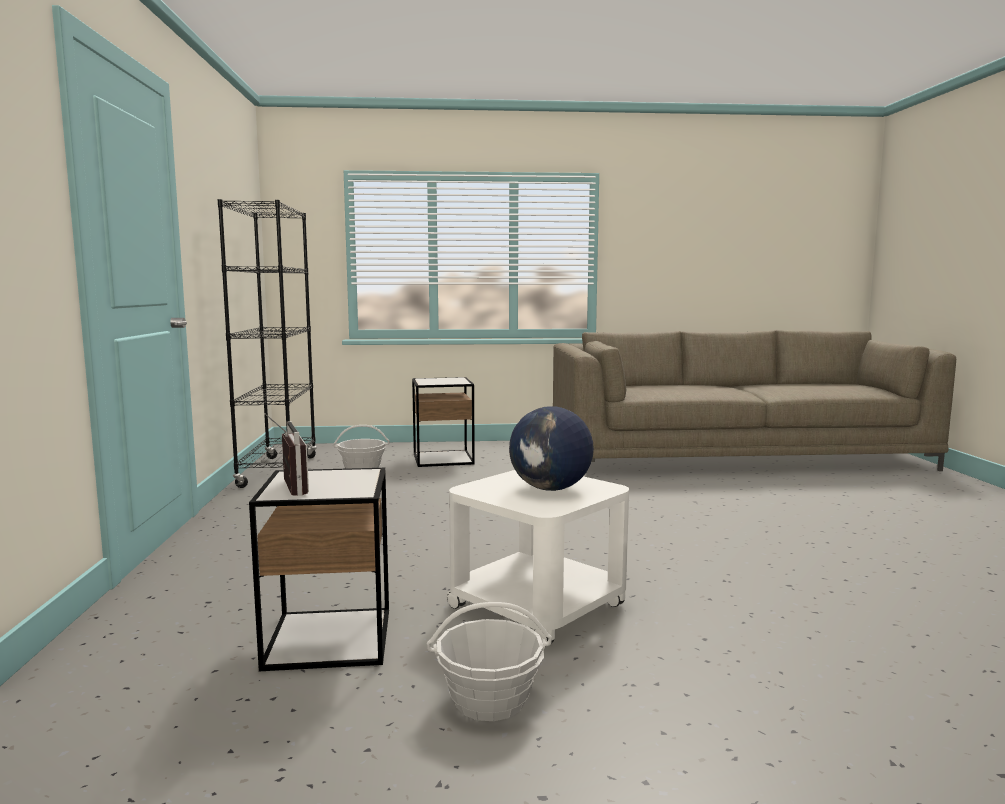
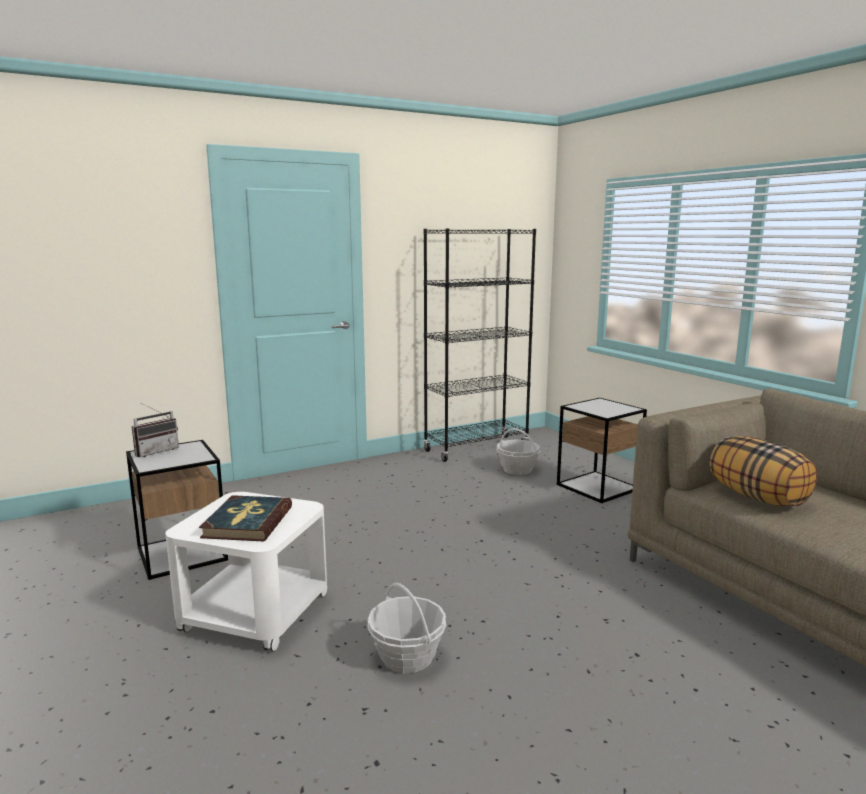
camera: 65 degrees right, 5 degrees up
(490, 700) = (101, 627): basket -> basket (407, 657)
(551, 489) = (247, 522): globe -> book
(655, 392) = (758, 497): none -> pillow

